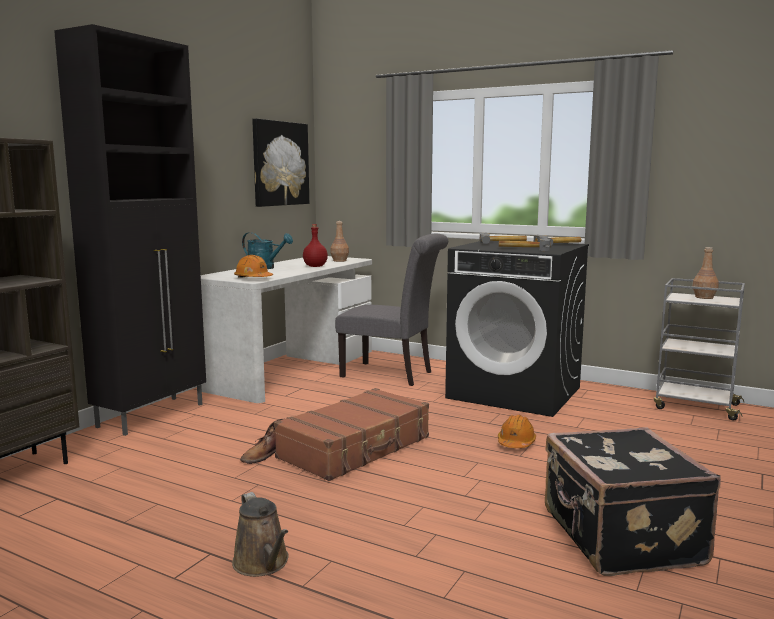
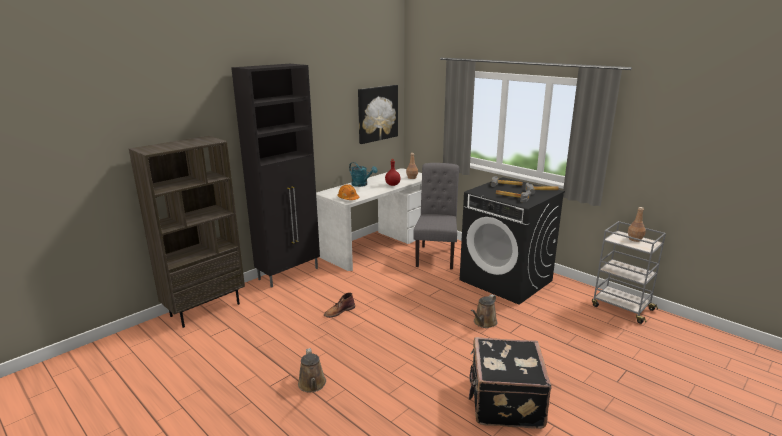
camera: 15 degrees right, 10 degrees up
(356, 448) = (389, 314): brown suitcase -> none
(392, 374) = (436, 255): grey chair -> grey chair turned 120 degrees counterclockwise
(516, 443) = (484, 323): orange hard hat -> brown watering can

